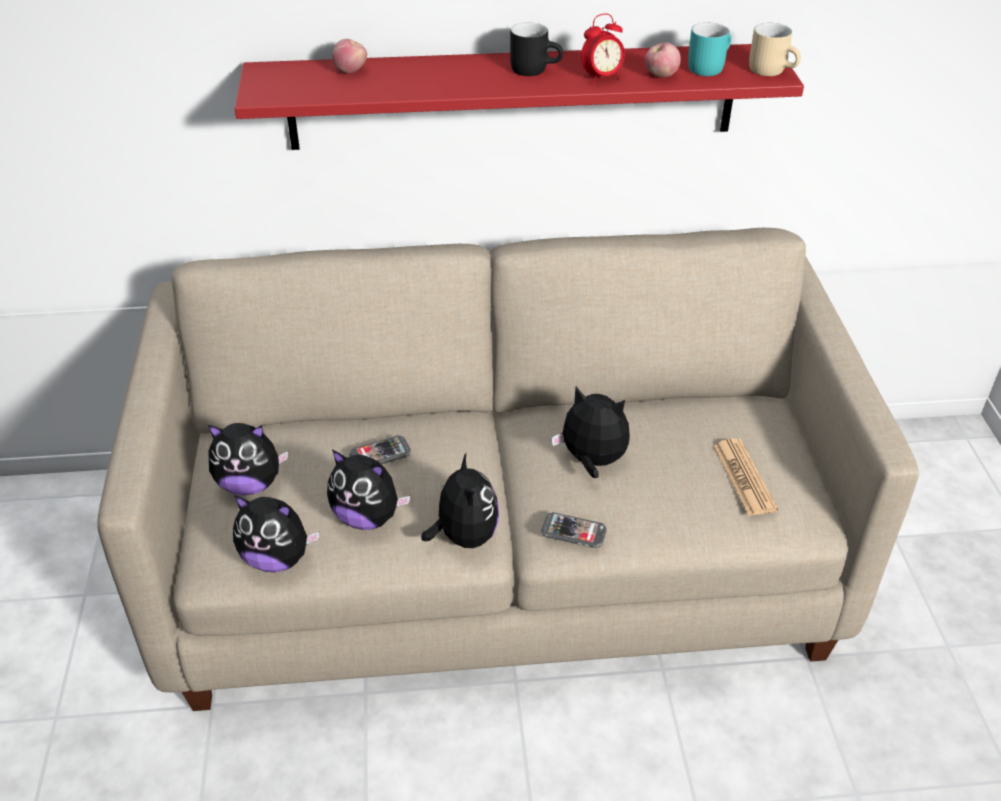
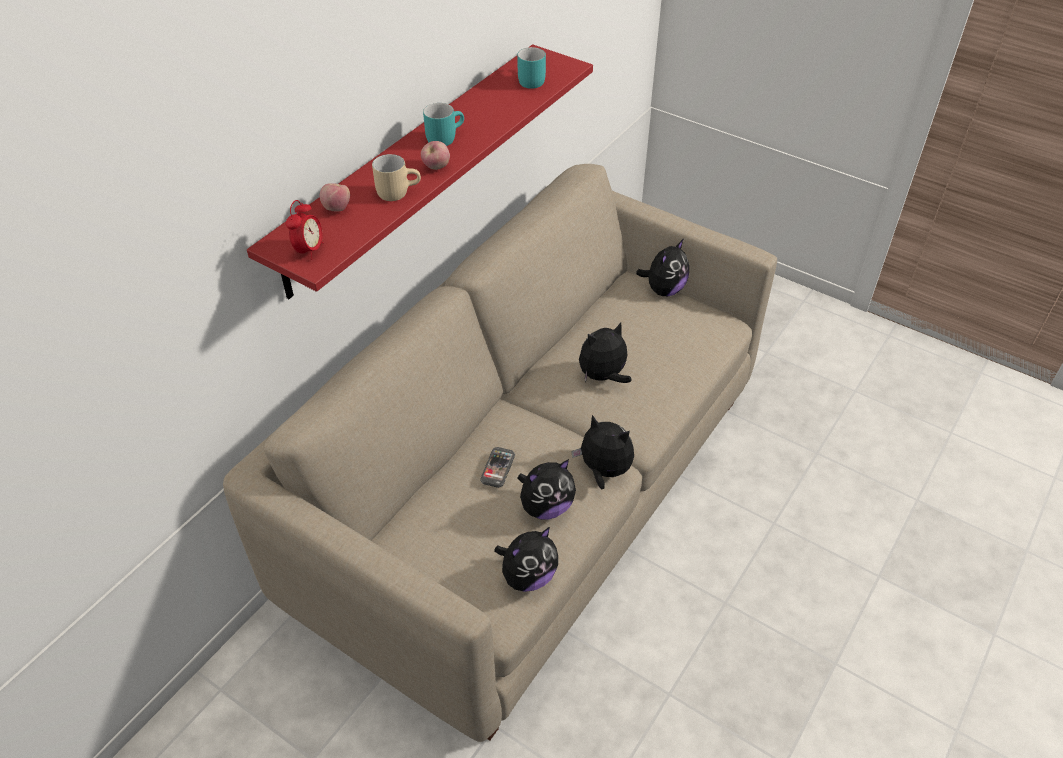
camera: 50 degrees left, 5 degrees up
(250, 484) = (446, 554): plush toy -> plush toy (664, 290)
(535, 69) = (444, 137): black mug -> turquoise mug
(573, 532) = (648, 420): phone -> none
(602, 78) = (490, 120): alarm clock -> alarm clock (309, 250)
(660, 76) = (517, 100): apple -> apple (436, 167)
(744, 478) = (679, 325): newspaper -> none
(772, 71) = (564, 63): beige mug -> beige mug (397, 191)

